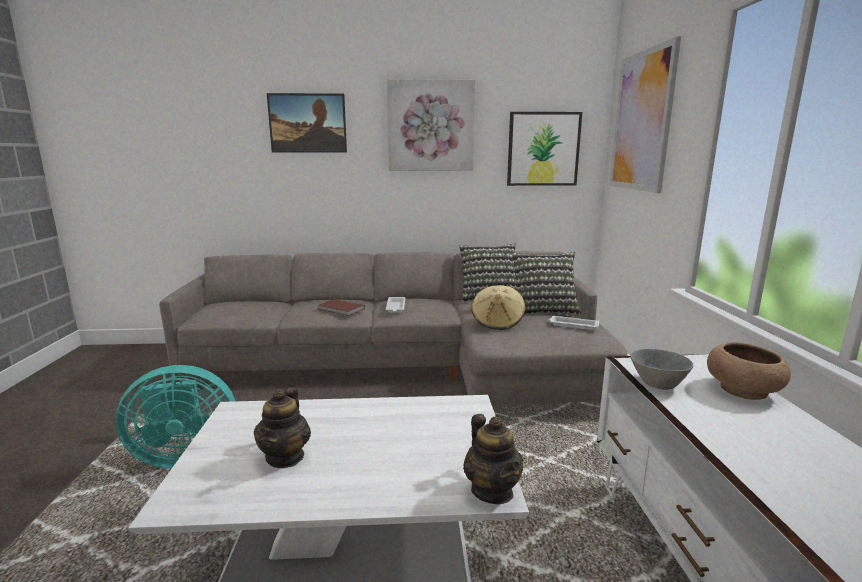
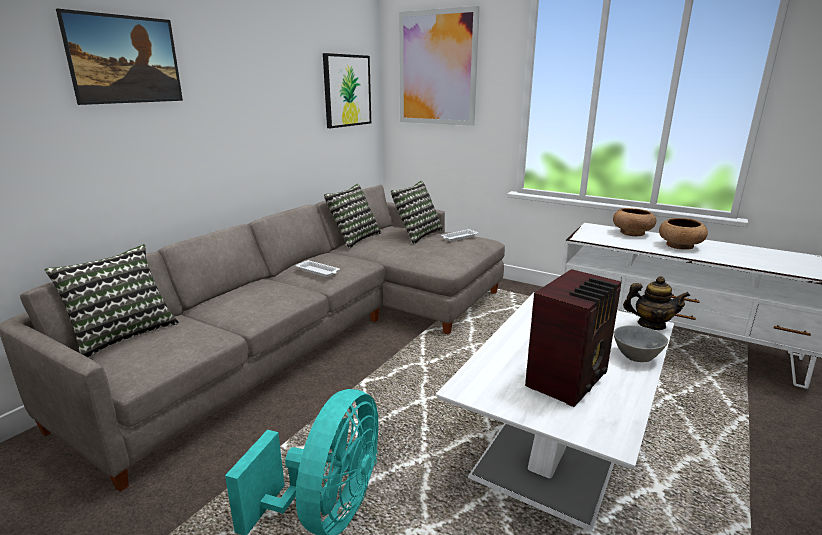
camera: 55 degrees left, 5 degrees up
(243, 300) = (123, 334): none -> pillow
(285, 457) = (569, 379): teapot -> radio
(341, 309) = (280, 292): brown book -> none
(431, 126) = (263, 67): picture -> none
(497, 322) = (418, 252): beige hat -> none
(659, 383) = (611, 242): grey bowl -> grey bowl (636, 356)
(765, 437) = (680, 246): none -> brown bowl

